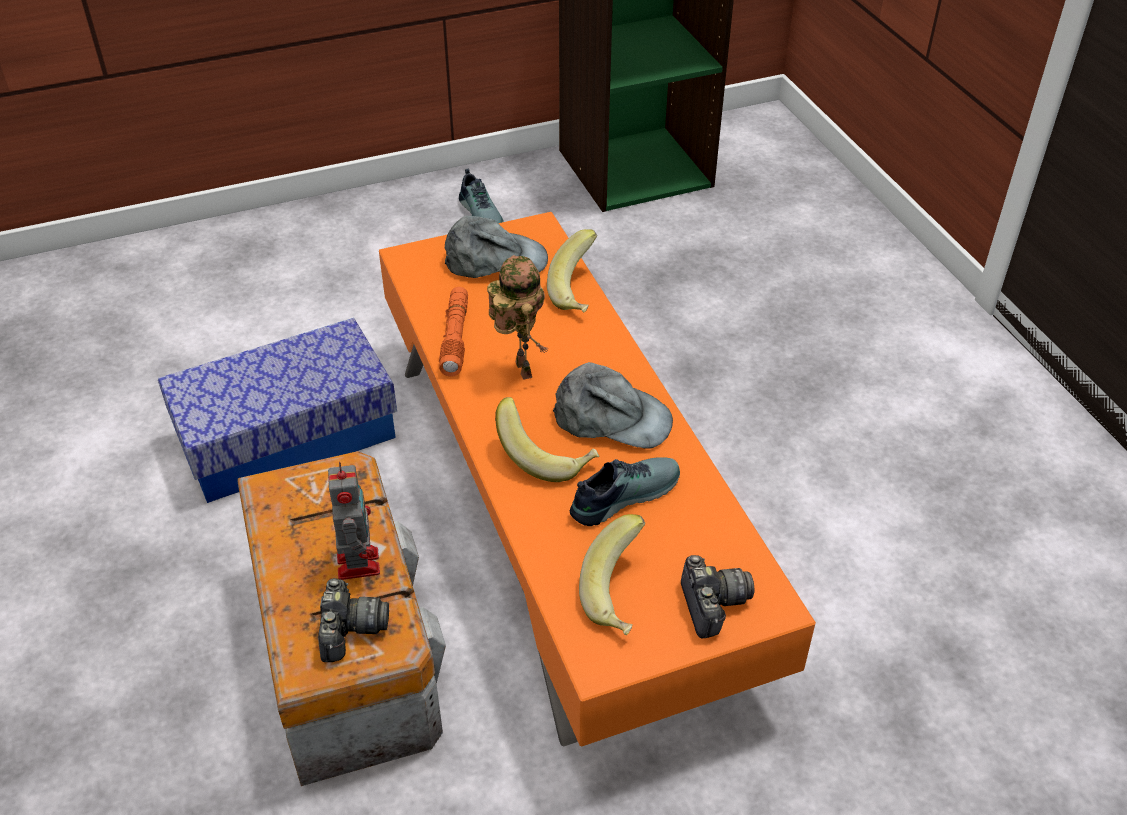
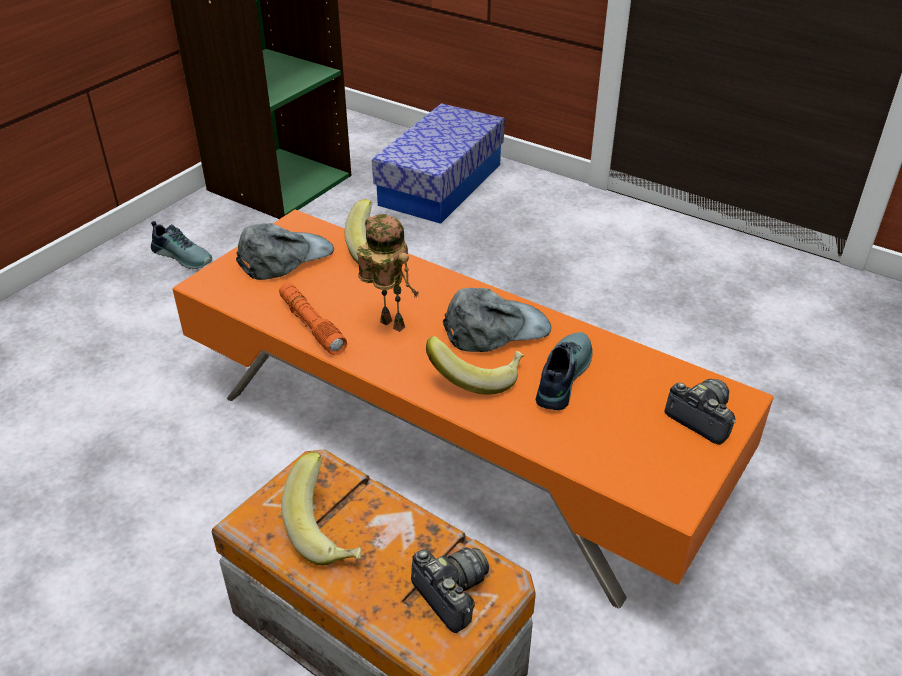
camera: 35 degrees left, 5 degrees down
(287, 436) = (161, 496): storage box -> storage box (441, 184)
(358, 561) = (400, 535): toy robot -> none
(621, 595) = (636, 445): banana -> banana (329, 530)

